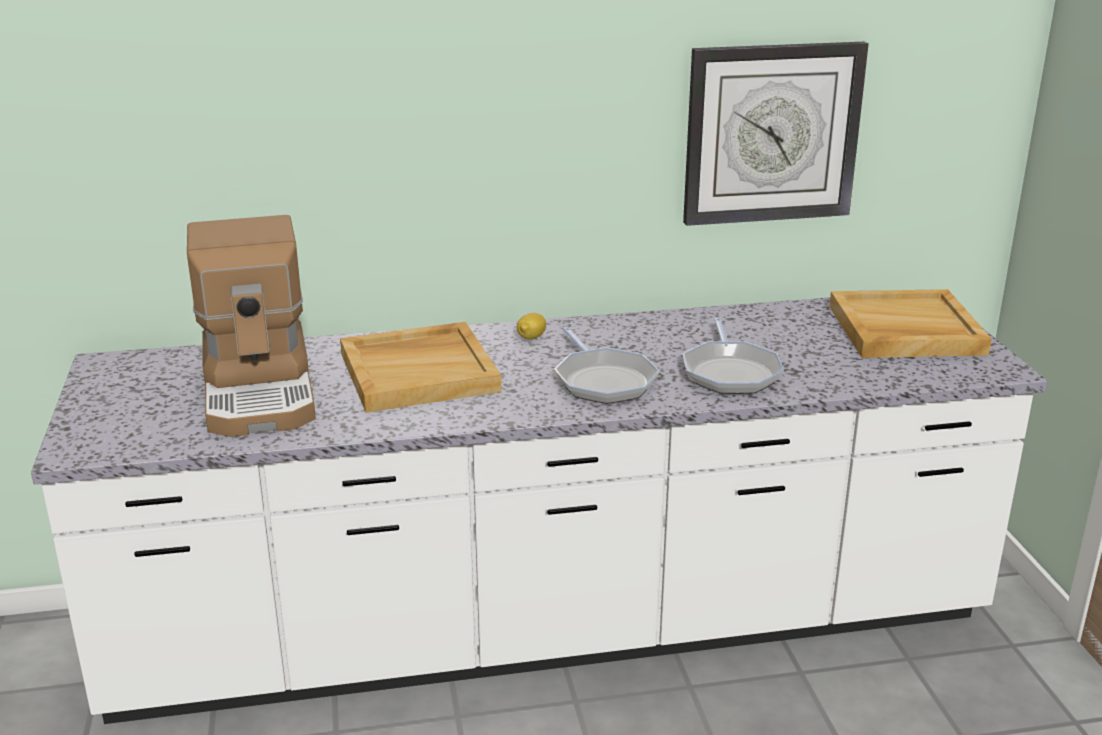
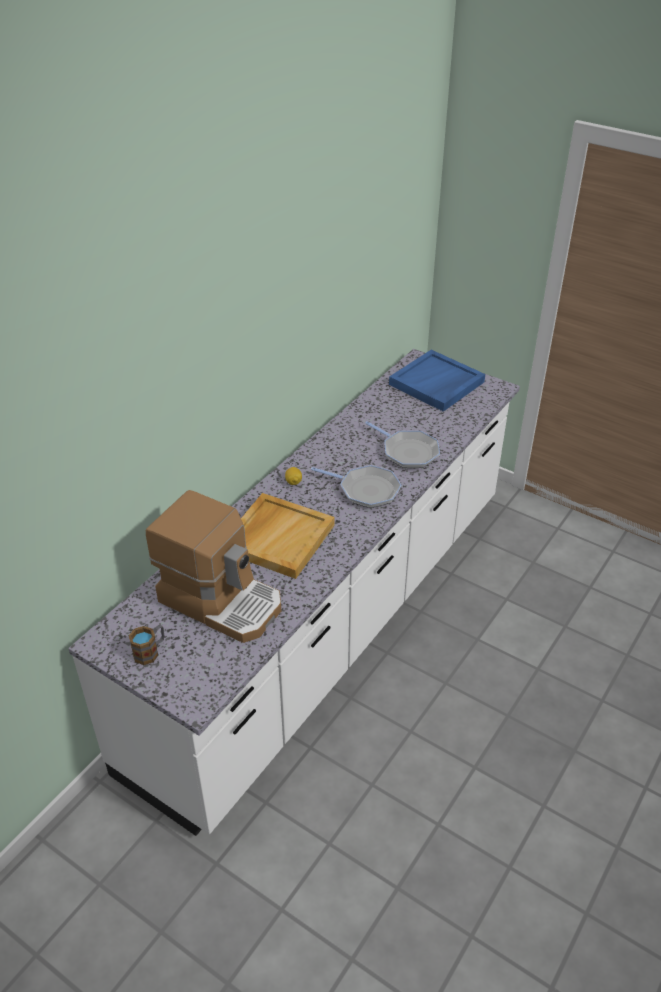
camera: 45 degrees left, 15 degrees up
(124, 392) = (150, 651): none -> mug
(771, 133) = (353, 306): wall clock -> none
(904, 330) = (436, 384): beige tray -> blue tray

